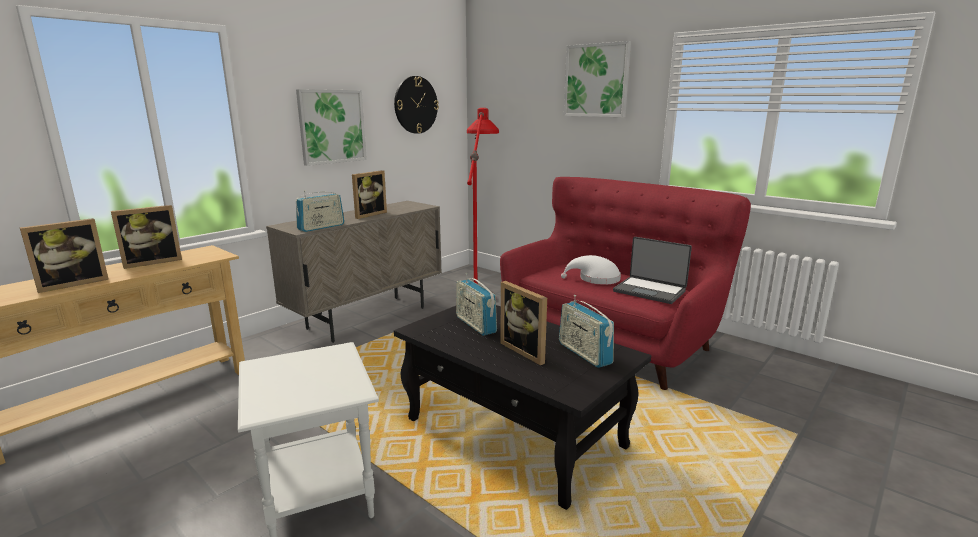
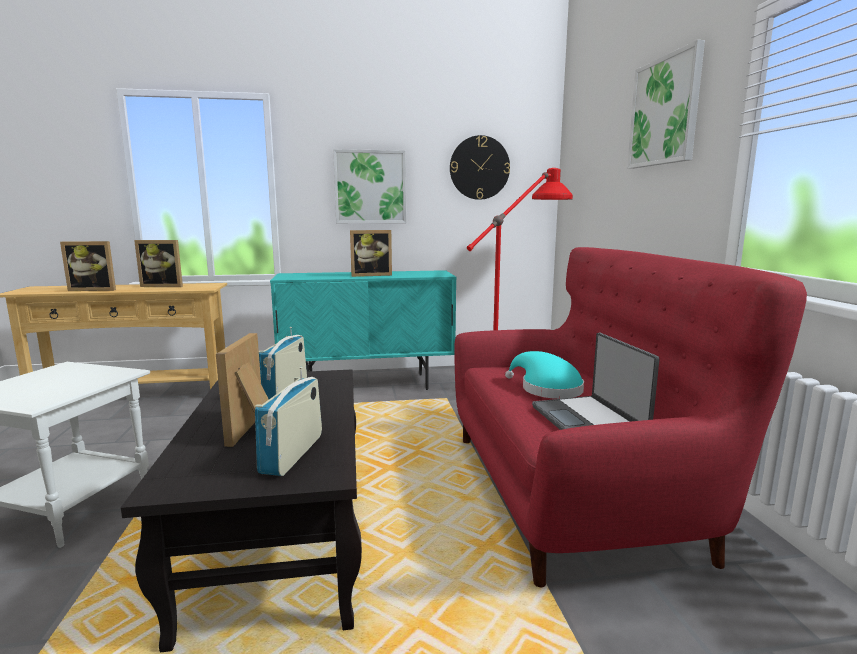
camera: 40 degrees right, 5 degrees down
(321, 227) = (304, 278): radio -> none
(368, 318) = (368, 384): beige cabinet -> turquoise cabinet
(595, 279) = (547, 389): white hat -> turquoise hat

